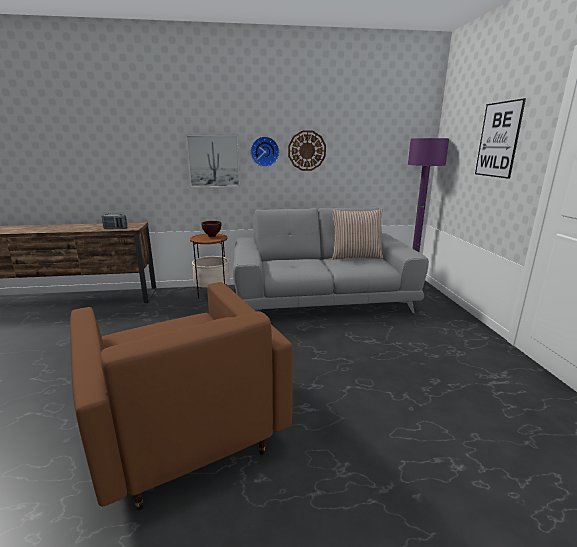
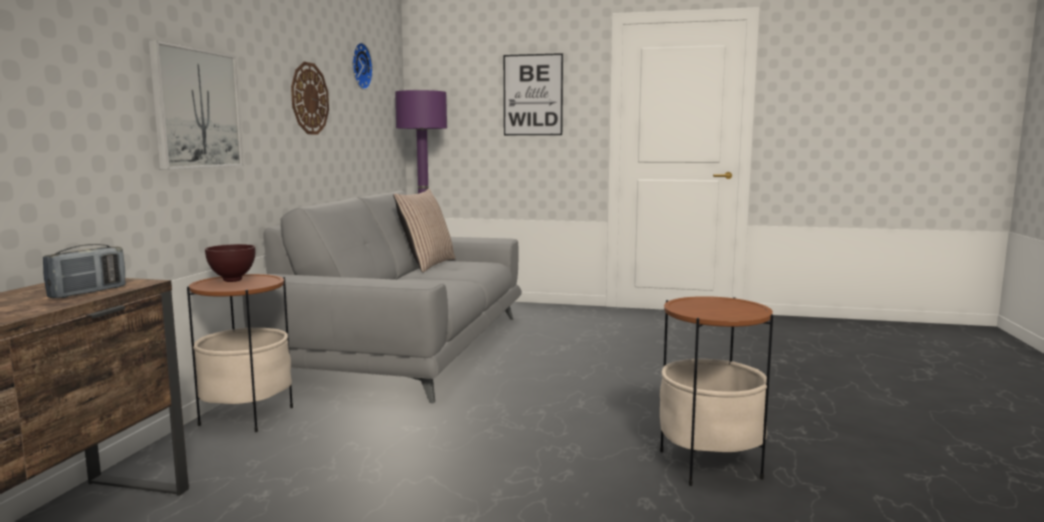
camera: 70 degrees left, 10 degrees down
(183, 427) = (710, 464): brown armchair -> side table
(264, 151) = (264, 95): wall clock -> wall clock (359, 66)

